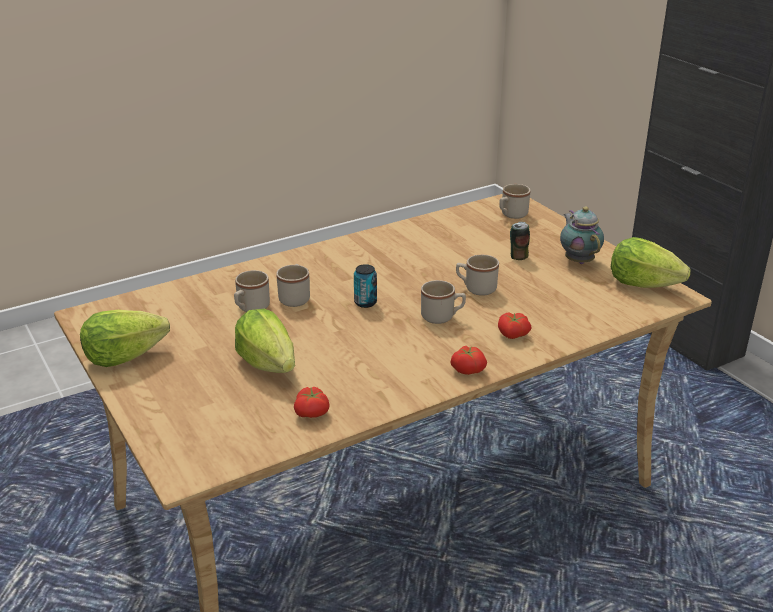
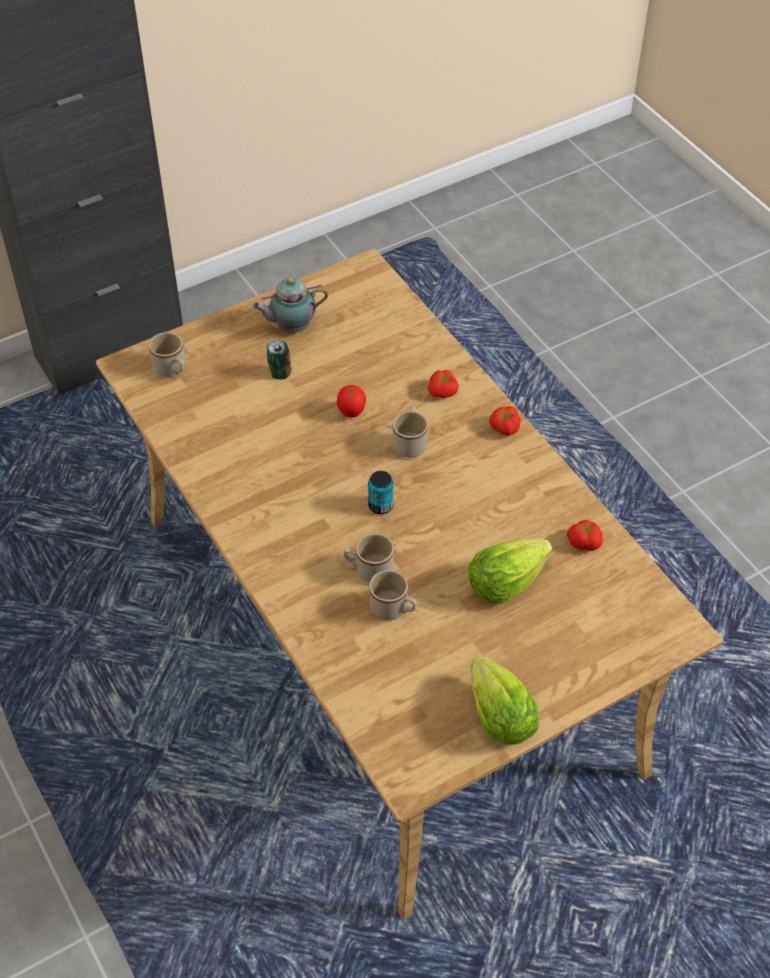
camera: 90 degrees left, 20 degrees up
(476, 288) = (351, 413): beige mug -> tomato
(642, 284) = (343, 288): lettuce -> none

